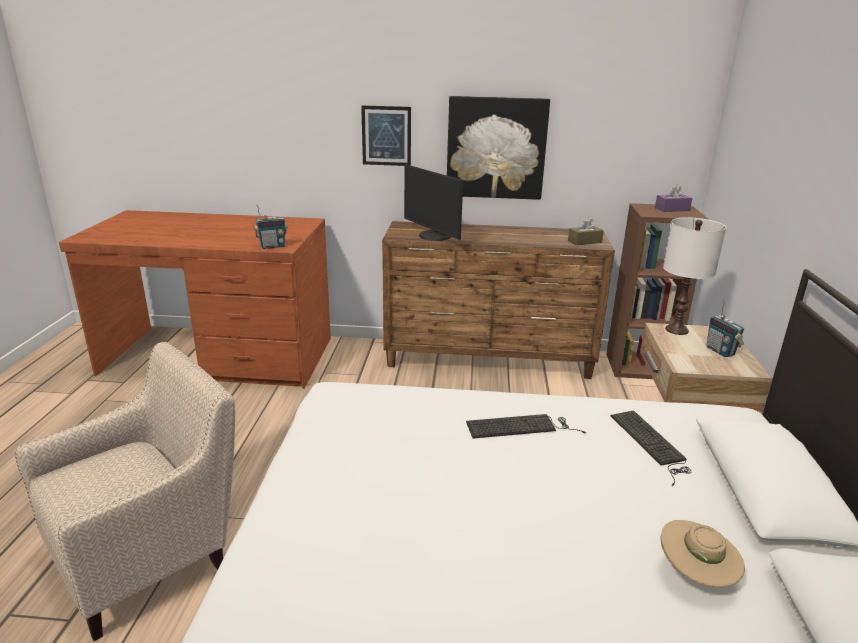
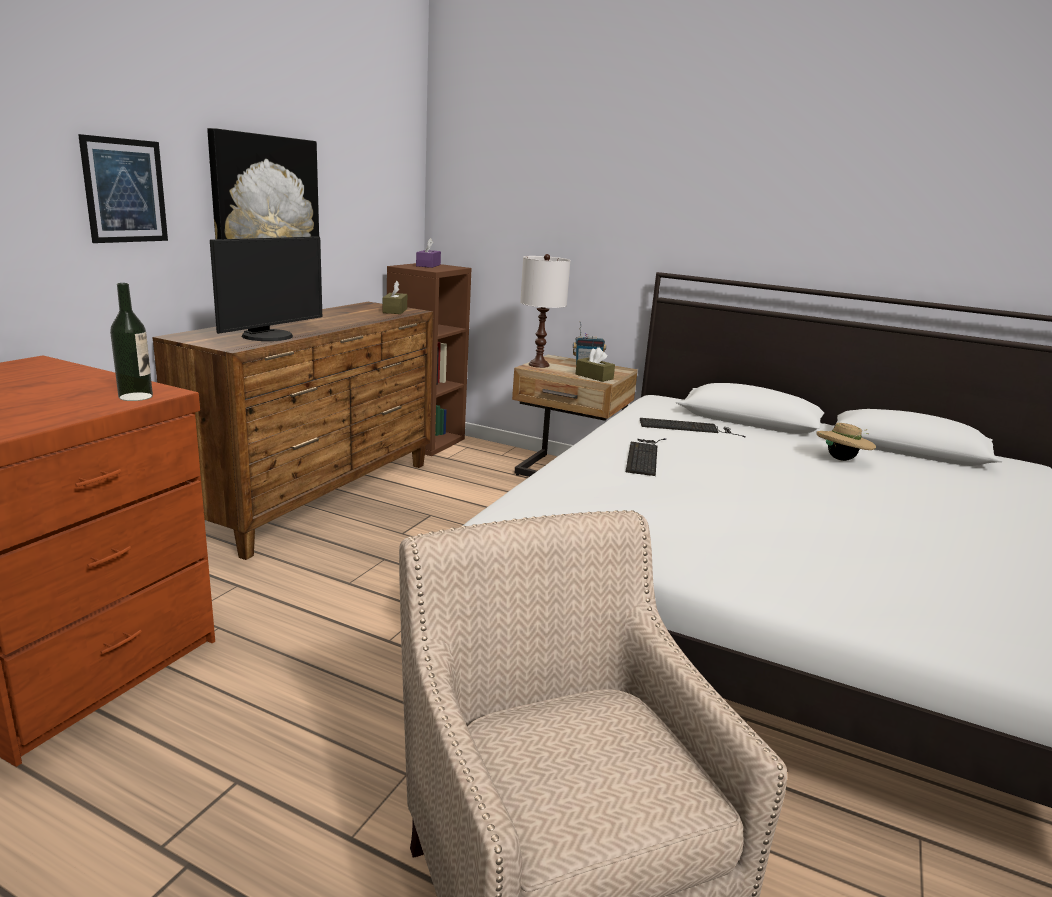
camera: 70 degrees left, 5 degrees down
(272, 246) = (135, 396): radio -> bottle
(433, 236) = (269, 336): monitor -> monitor turned 45 degrees counterclockwise
(686, 360) = (594, 376): none -> brown tissue box

